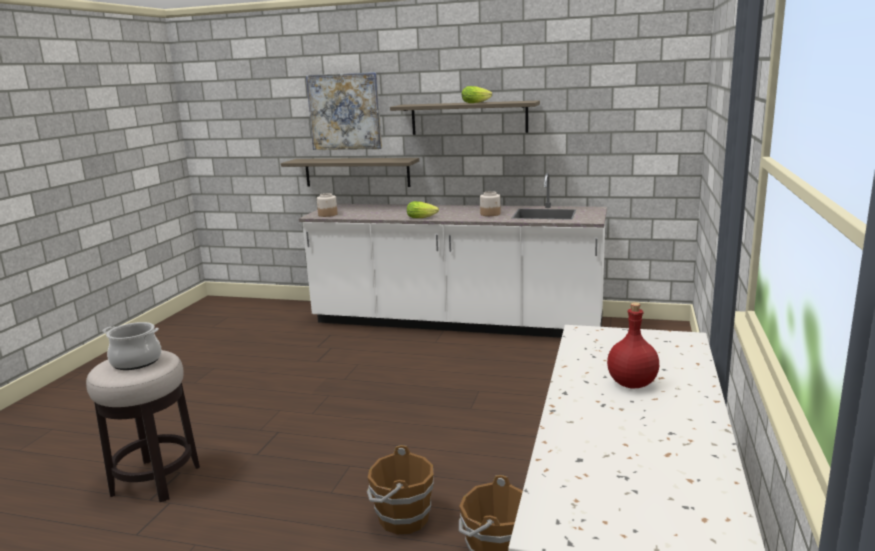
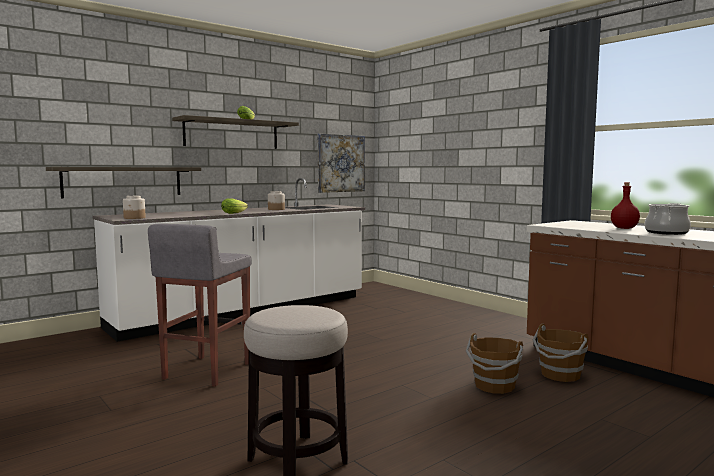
camera: 55 degrees left, 10 degrees down
(136, 362) = (298, 311): cooking pot -> cooking pot (666, 232)
(292, 376) = (206, 371): none -> grey stool
(344, 111) = (111, 119): picture -> picture (341, 163)

